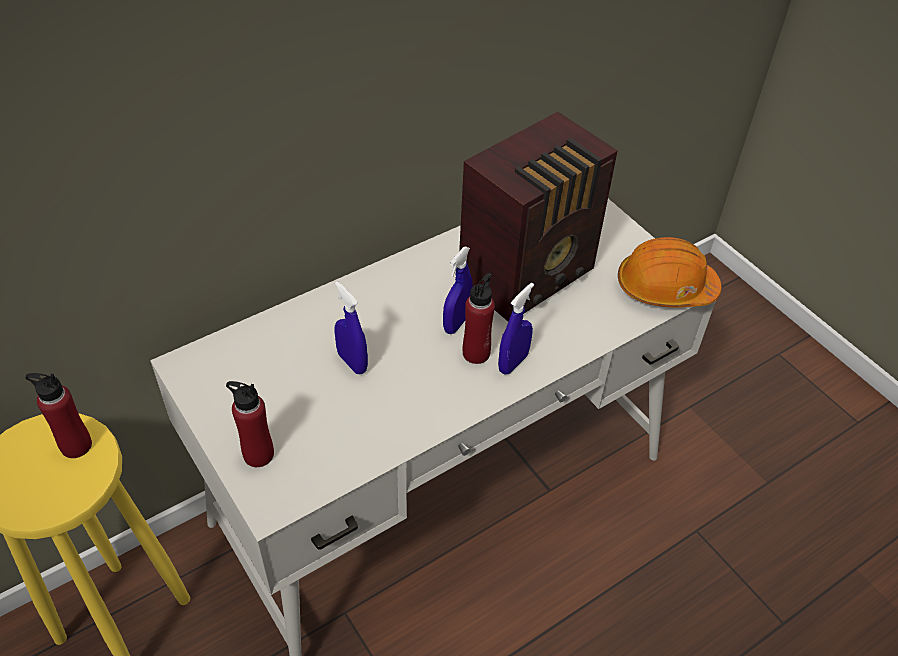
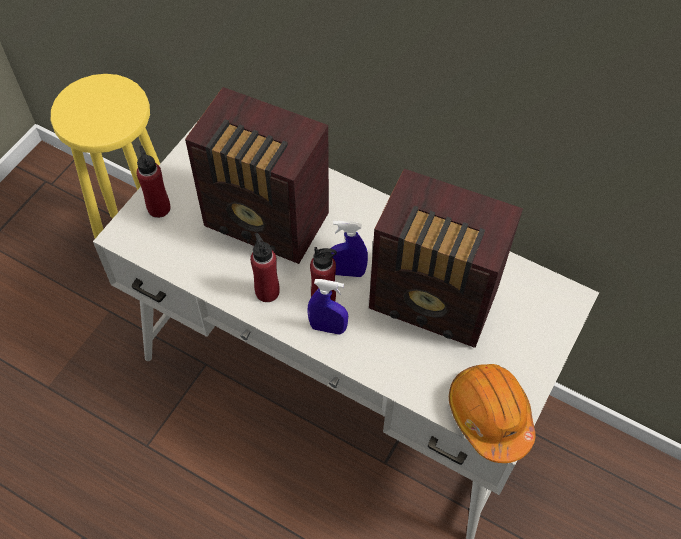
camera: 65 degrees right, 10 degrees up
(76, 445) = (121, 113): red bottle -> red bottle (267, 291)
(352, 362) = (268, 223): blue spray bottle -> radio

